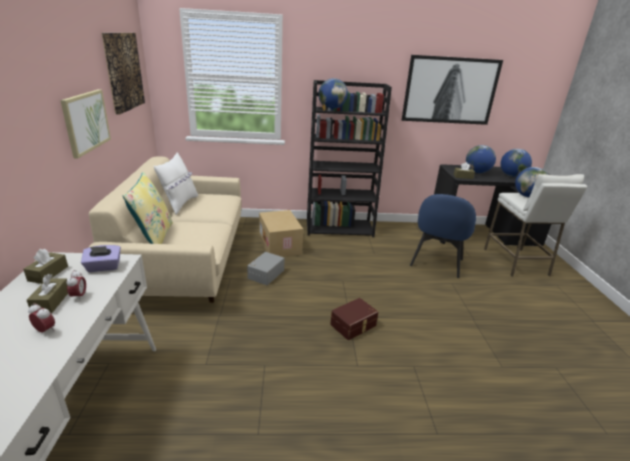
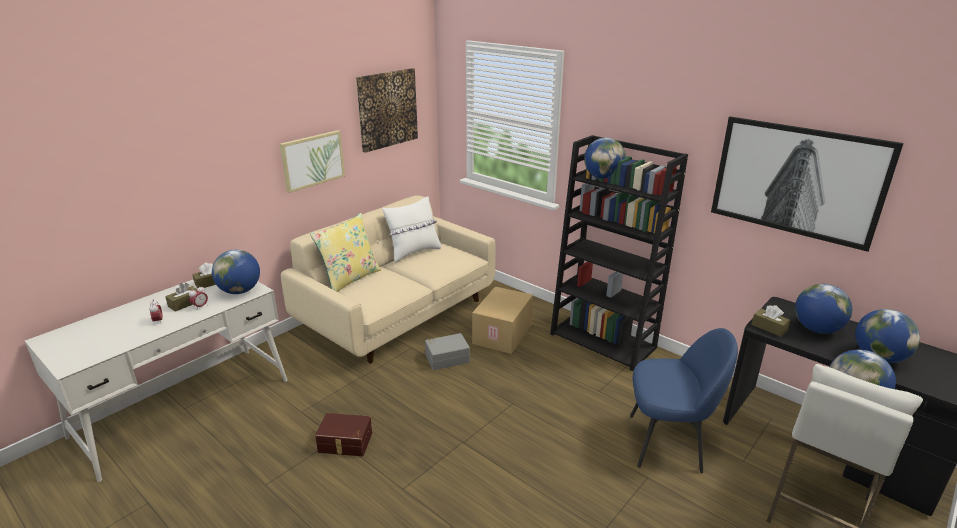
camera: 45 degrees right, 0 degrees up
(103, 267) = (240, 291): purple tissue box -> globe
(354, 325) = (454, 453): brown storage box -> brown storage box (345, 443)
(436, 263) = (667, 443): blue chair -> blue chair turned 150 degrees counterclockwise

